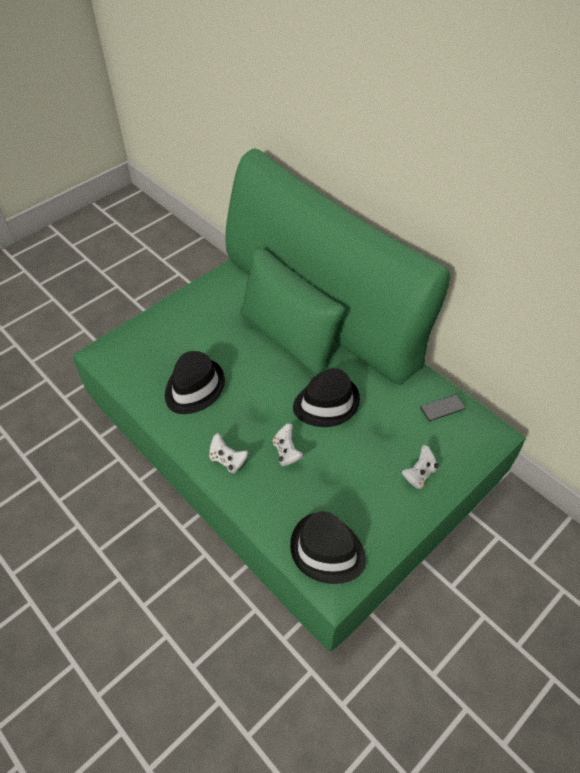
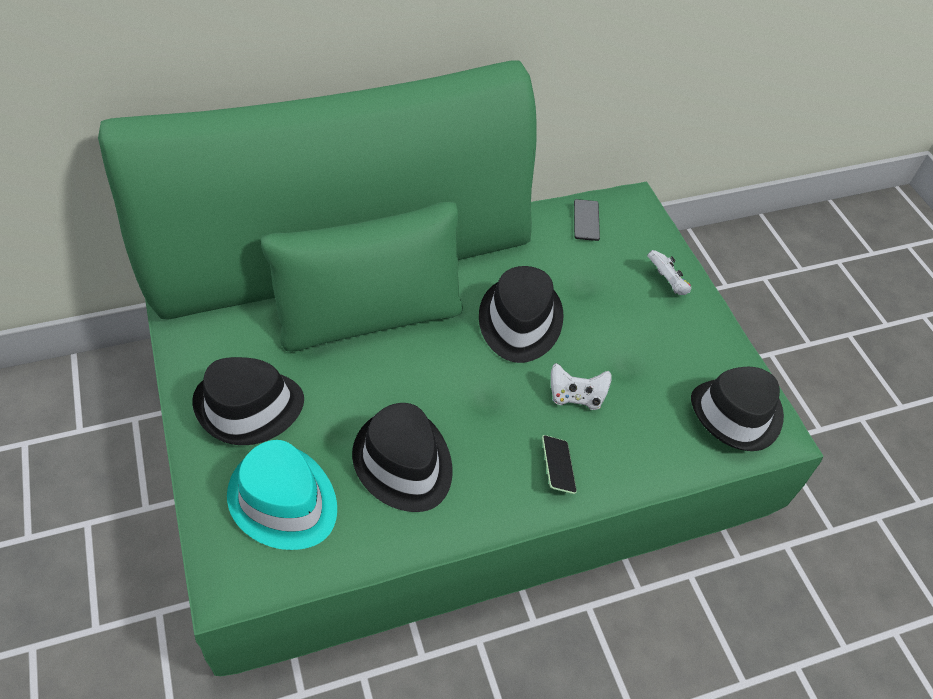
camera: 70 degrees left, 0 degrees up
(147, 350) = (284, 502): none -> turquoise hat
(194, 314) = (249, 408): none -> black hat
(228, 460) = (557, 468): white game controller -> phone

